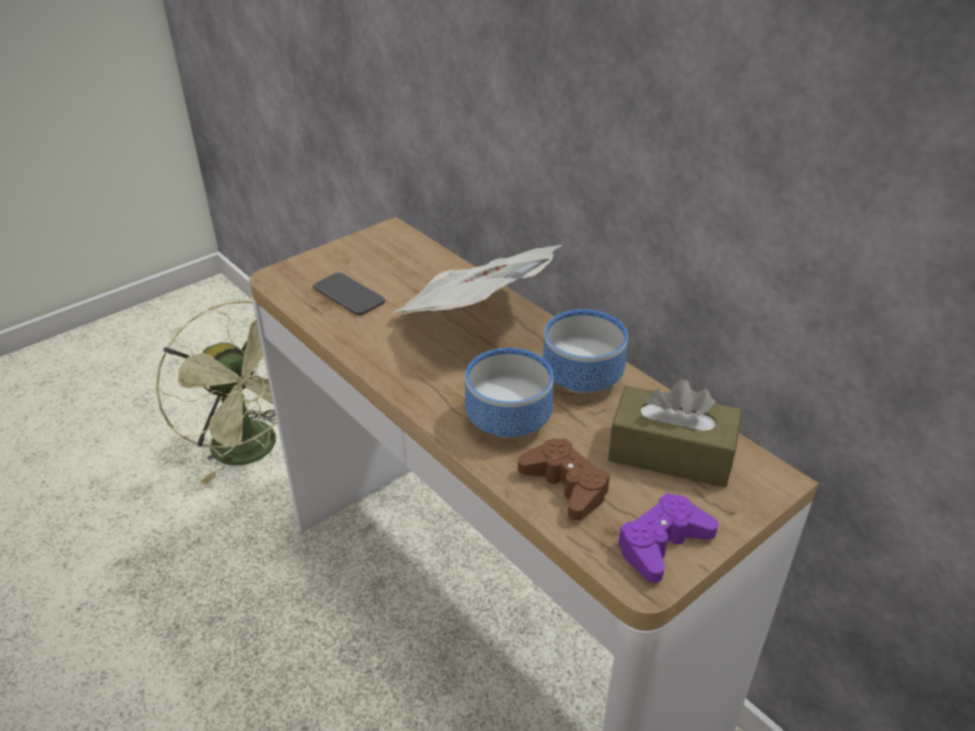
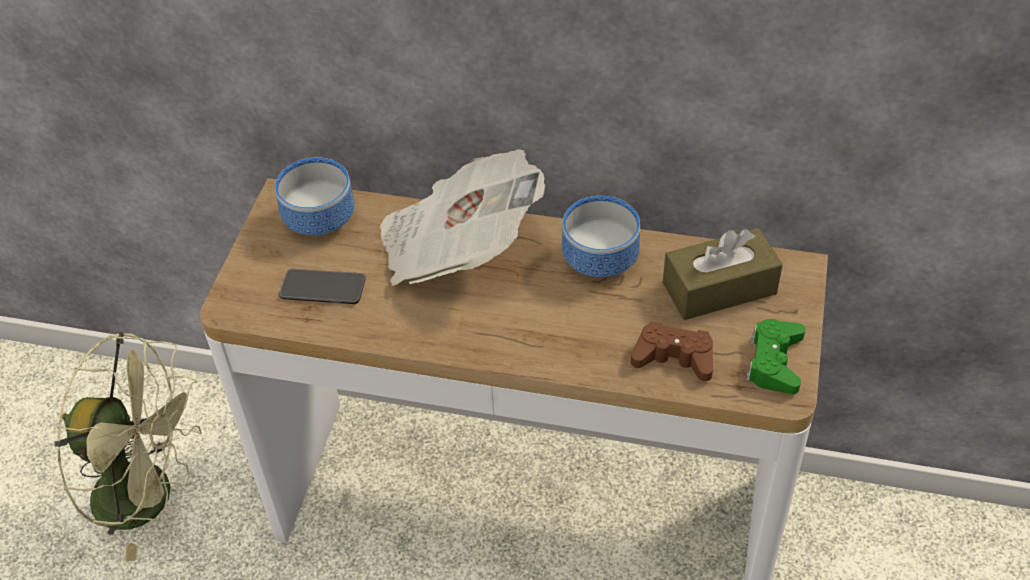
camera: 35 degrees left, 10 degrees up
(511, 422) = (586, 330): bowl -> bowl (323, 220)
(662, 544) = (774, 362): purple game controller -> green game controller

